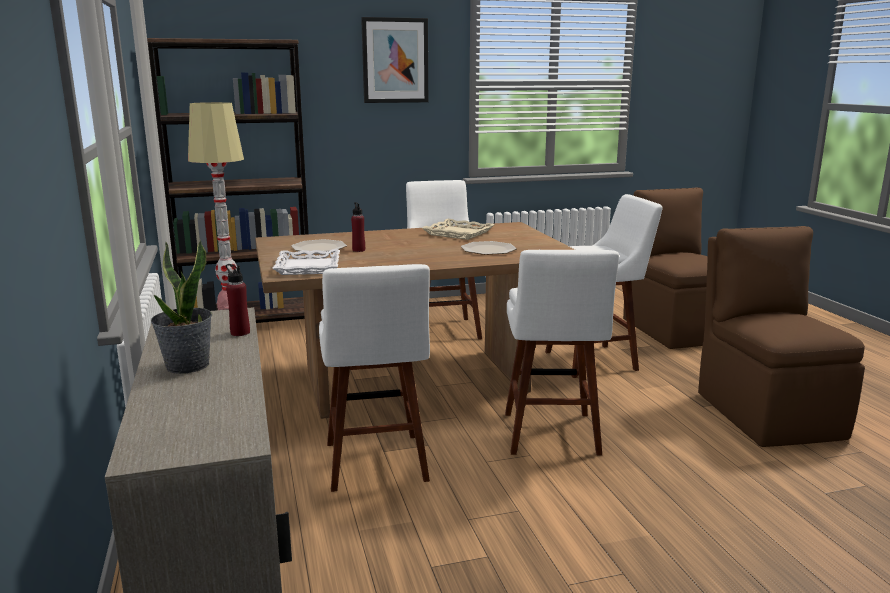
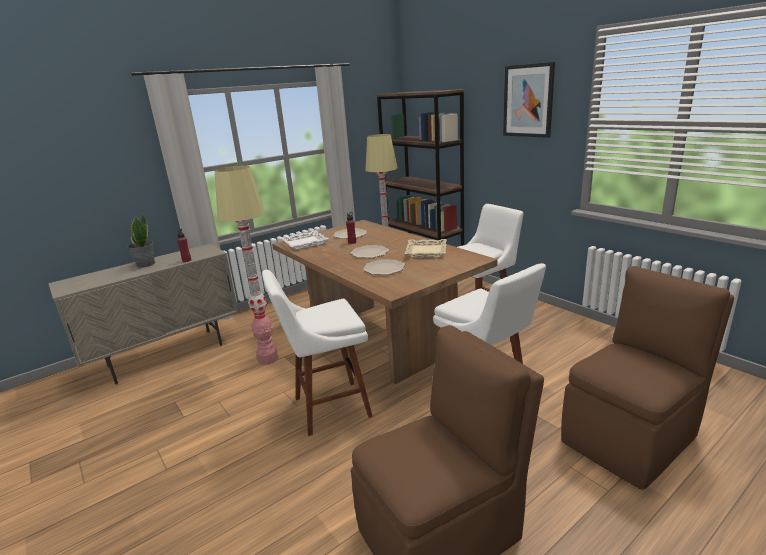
camera: 70 degrees right, 5 degrees up
(376, 465) = (268, 359): white stool -> floor lamp
(419, 248) = (369, 252): none -> plate

